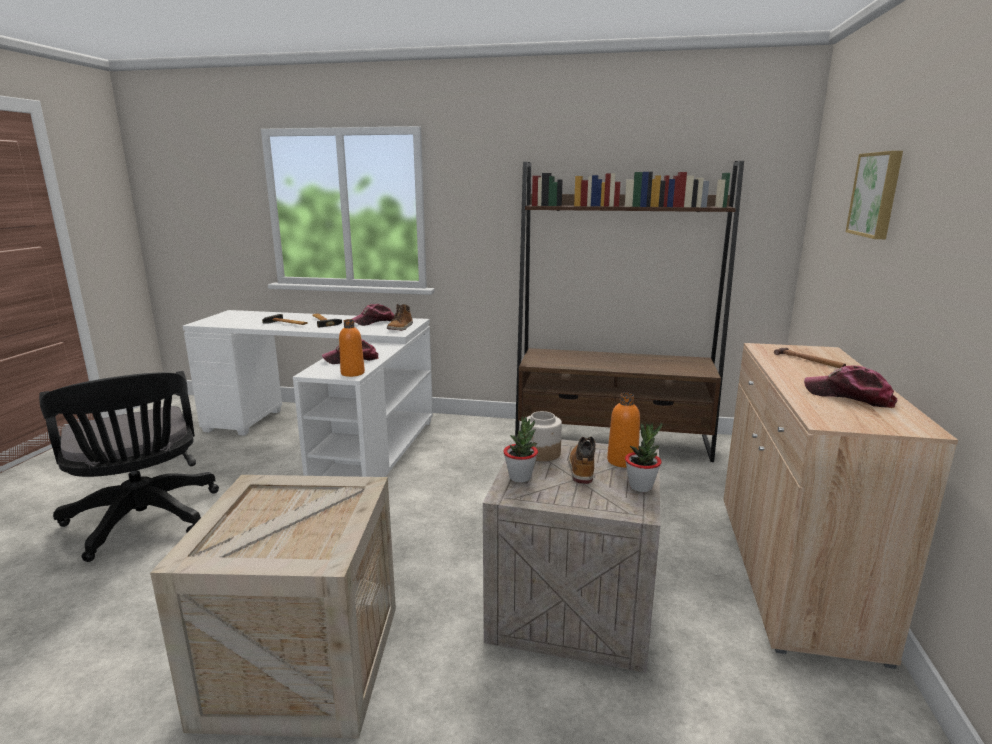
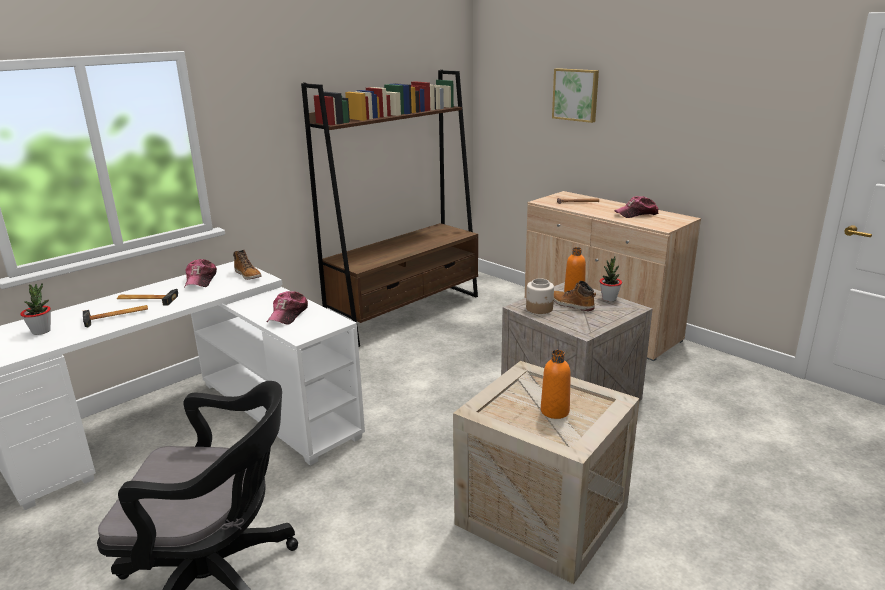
camera: 55 degrees left, 5 degrees up
(352, 373) = (332, 321): orange bottle -> orange bottle (554, 411)
(520, 477) = (566, 323): potted plant -> potted plant (41, 331)

